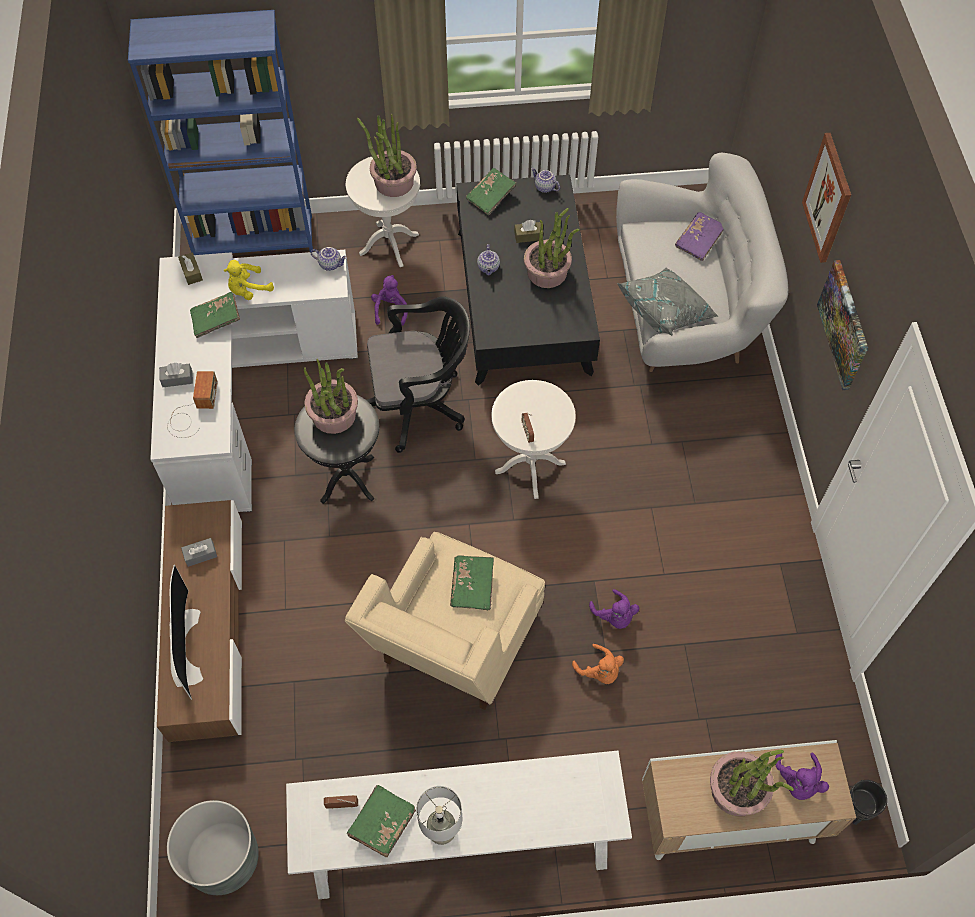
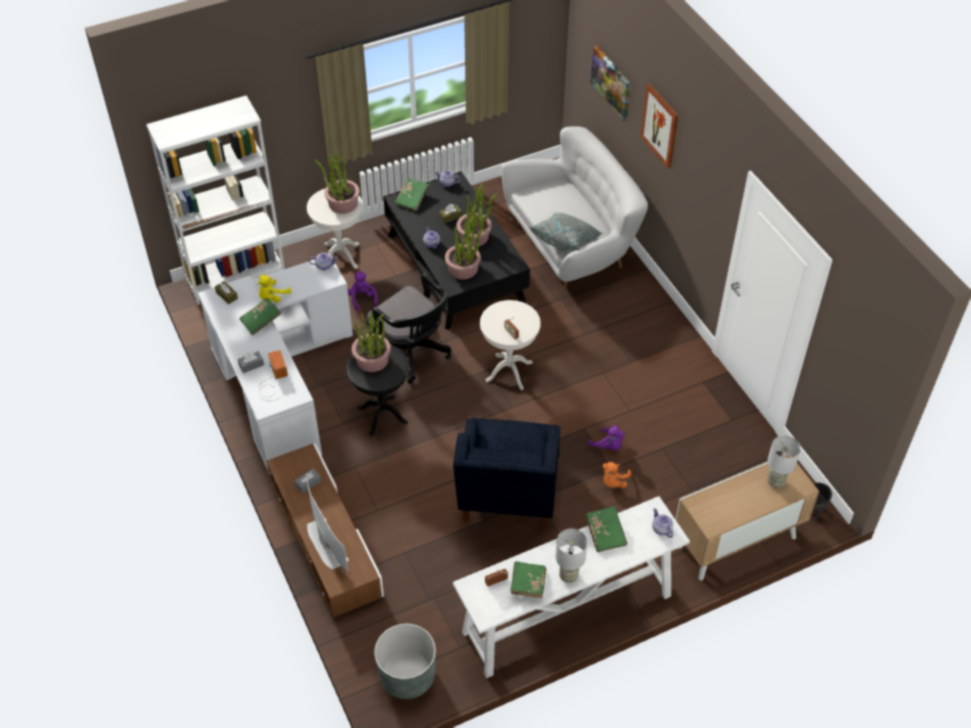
camera: 20 degrees left, 10 degrees down
(254, 238) = (236, 277): blue bookcase -> white bookcase
(419, 404) = (412, 353): black office chair -> black office chair turned 75 degrees clockwise
(454, 648) = (508, 498): beige armchair -> blue armchair
(472, 586) = (514, 441): green book -> green book (605, 533)
(599, 804) = (661, 529): none -> teapot
(600, 671) = (613, 482): orange plush toy -> orange plush toy turned 90 degrees clockwise
(699, 241) = (568, 191): purple book -> none
(737, 790) = (741, 499): potted plant -> potted plant (463, 268)
(797, 781) = (775, 482): purple plush toy -> grey table lamp
(844, 325) = (698, 200): picture -> picture (611, 82)

